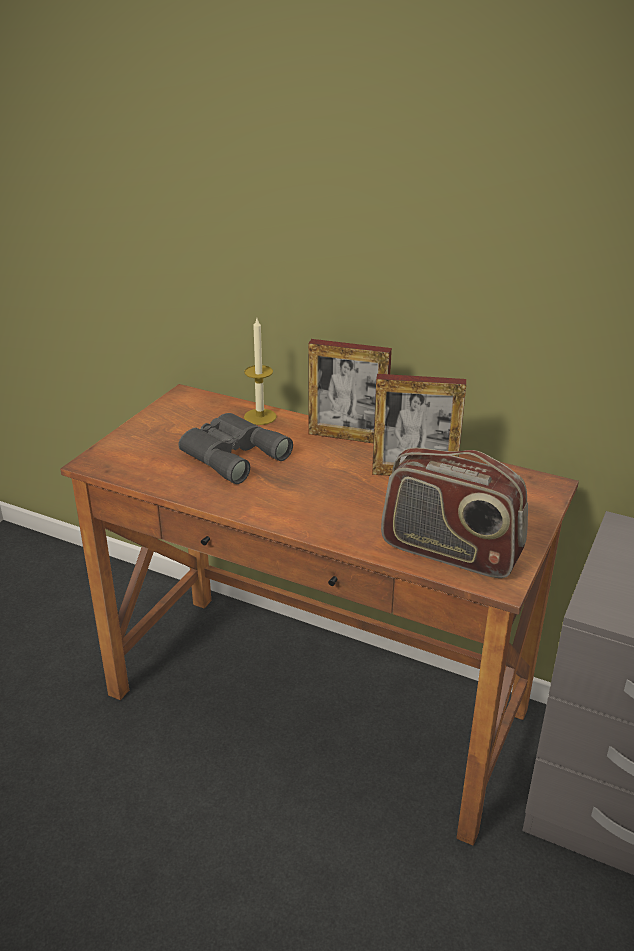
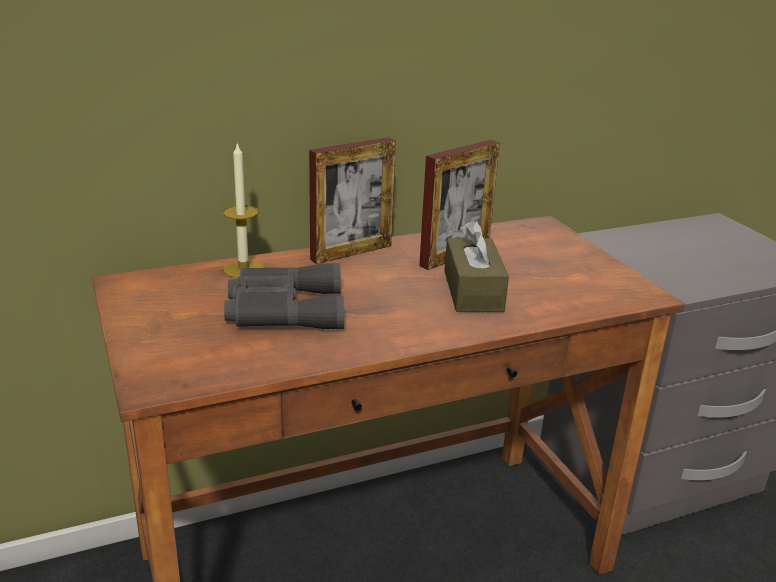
camera: 50 degrees left, 5 degrees down
(369, 505) = (473, 291): none -> brown tissue box
(450, 552) = (584, 293): radio -> none

